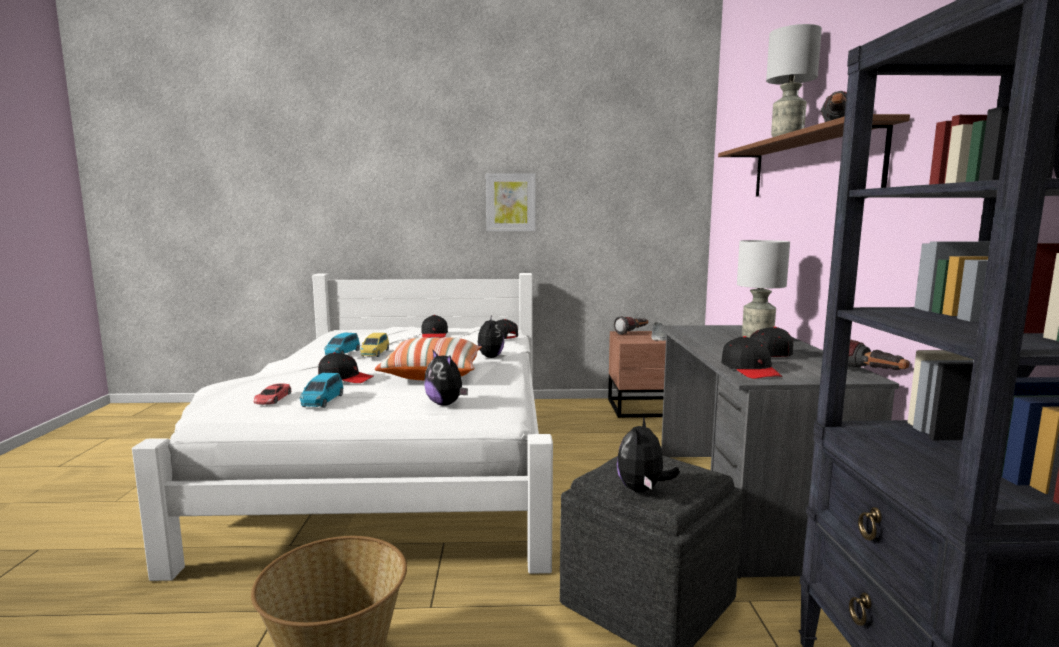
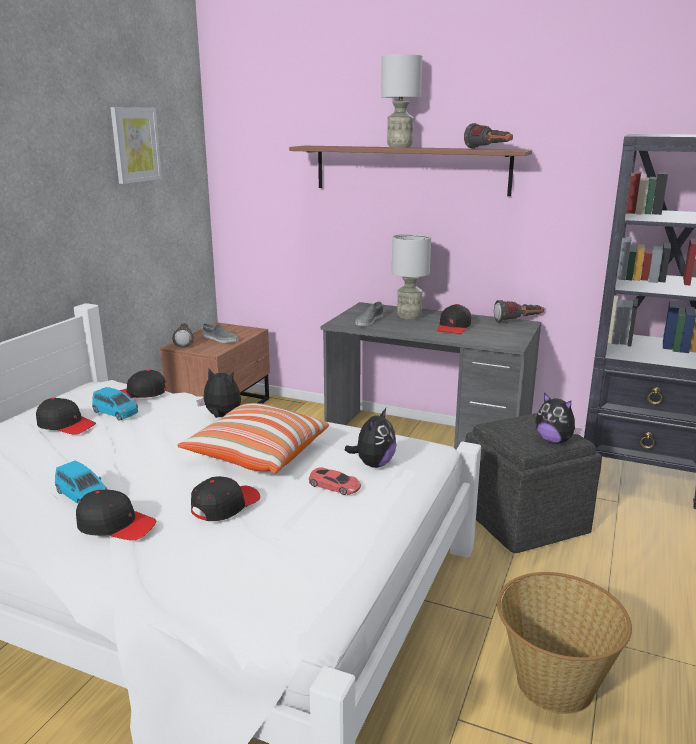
camera: 65 degrees left, 10 degrees up
(273, 398) = (265, 563): red toy car -> red toy car (334, 485)
(322, 401) = (305, 530): blue toy car -> blue toy car (116, 413)
(375, 353) = (118, 474): yellow toy car -> none
(446, 404) = (373, 464): plush toy -> plush toy turned 45 degrees counterclockwise
(510, 202) = (45, 212): picture -> picture (135, 145)
(709, 332) = (369, 321): none -> grey shoe
(750, 370) = (491, 340): black cap -> black cap (116, 525)

